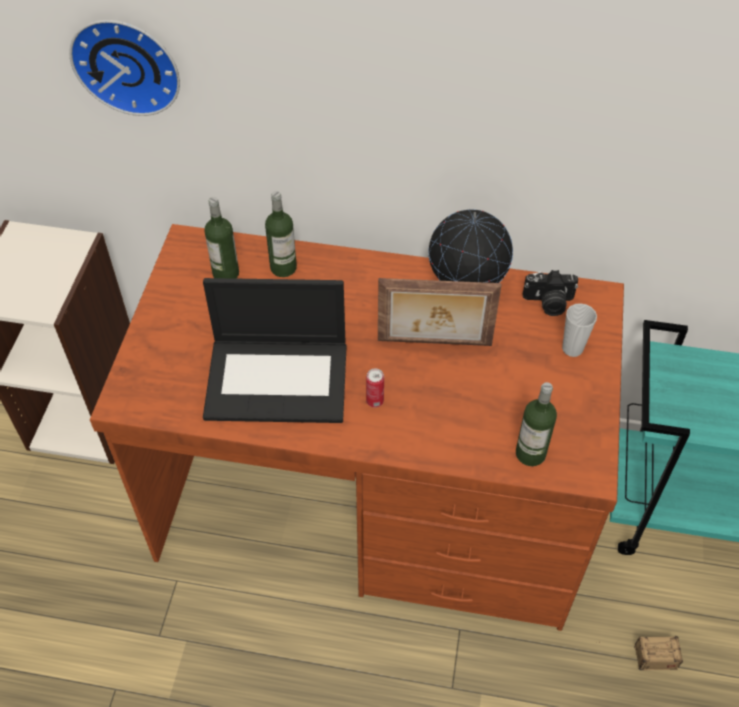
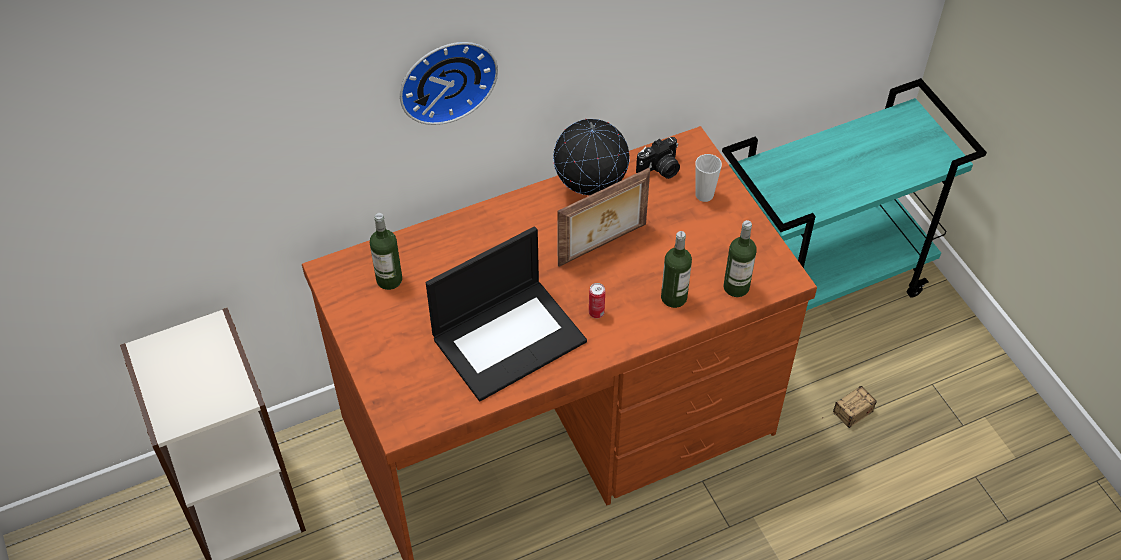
camera: 35 degrees left, 0 degrees up
(128, 63) = (252, 132): wall clock -> wall clock (445, 78)
(283, 267) = (433, 249): bottle -> bottle (674, 297)

